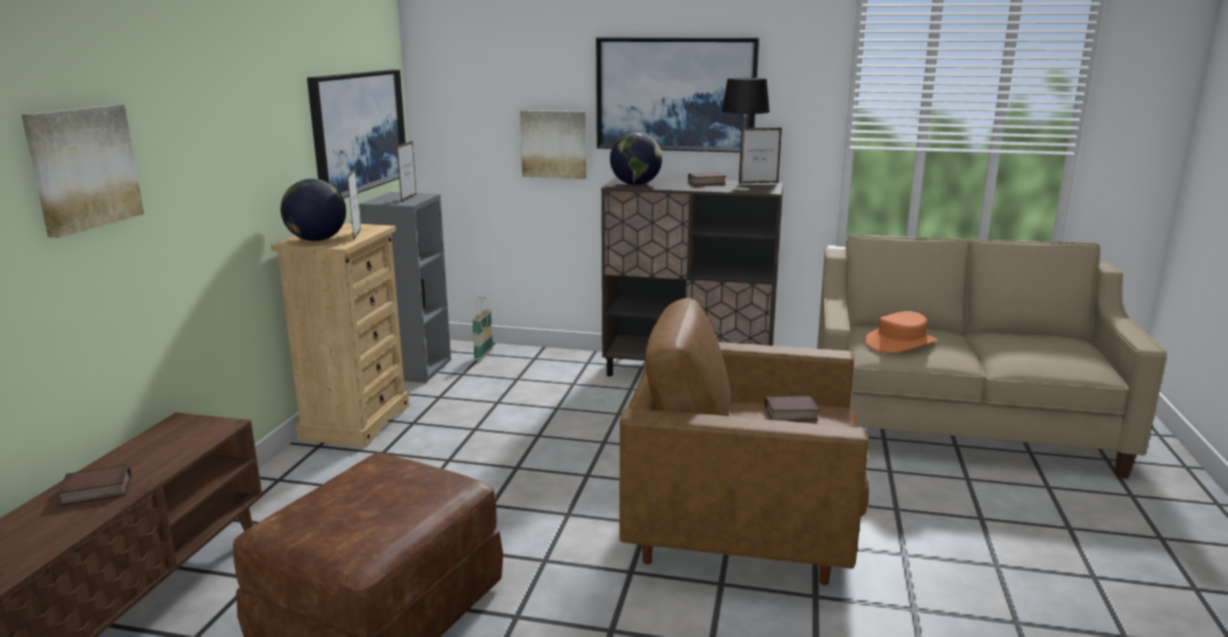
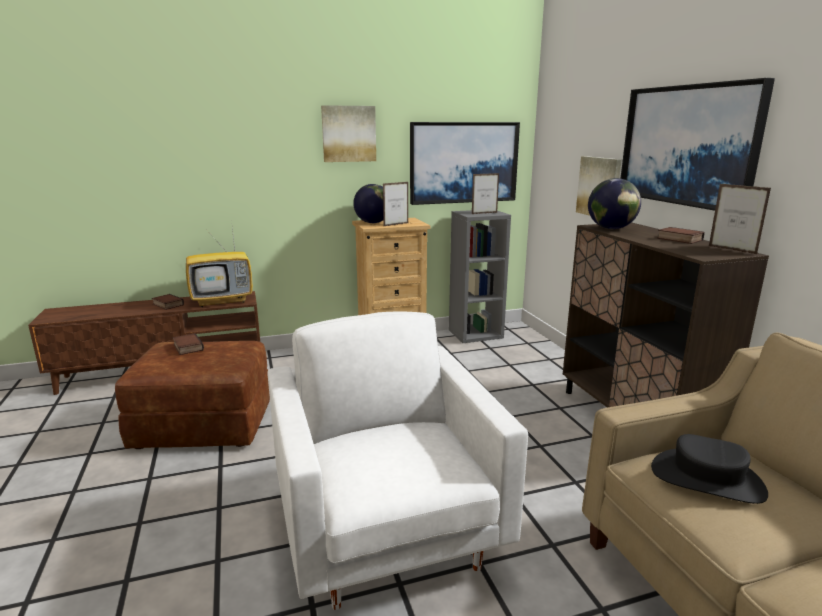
camera: 60 degrees right, 0 degrees up
(83, 168) = (213, 155): picture -> picture (349, 134)
(179, 441) = (223, 300): none -> television
(483, 355) = (526, 344): basket -> none
(741, 188) = (687, 249): table lamp -> none
(741, 530) = (387, 531): brown armchair -> white armchair
(790, 414) = (419, 450): book -> book (187, 347)
(900, 342) = (706, 479): orange hat -> black hat

